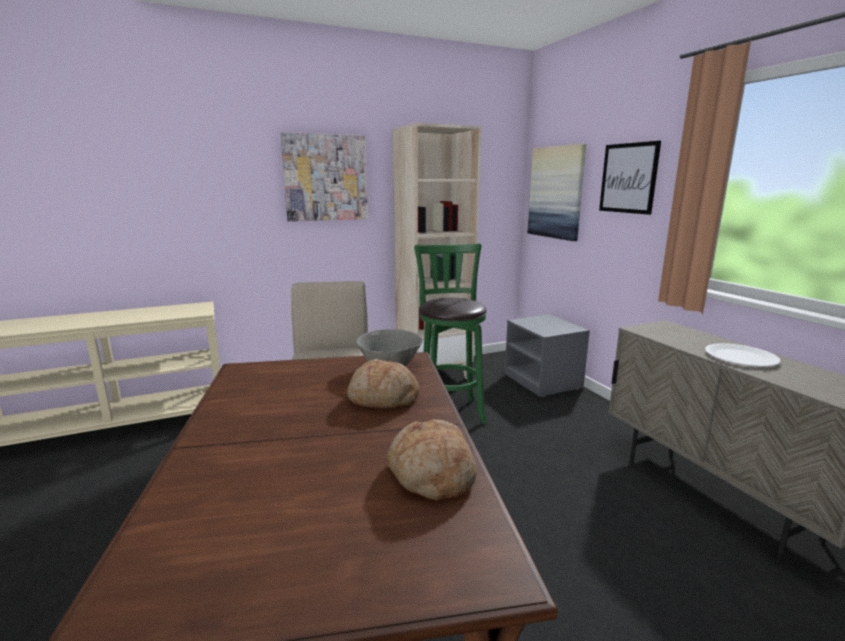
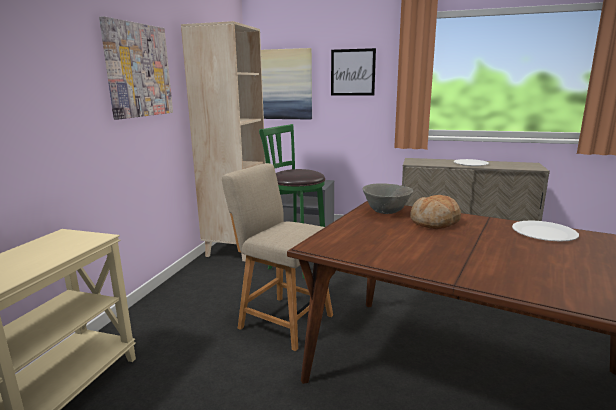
camera: 50 degrees left, 0 degrees up
(431, 474) = (543, 233): bread -> white plate

